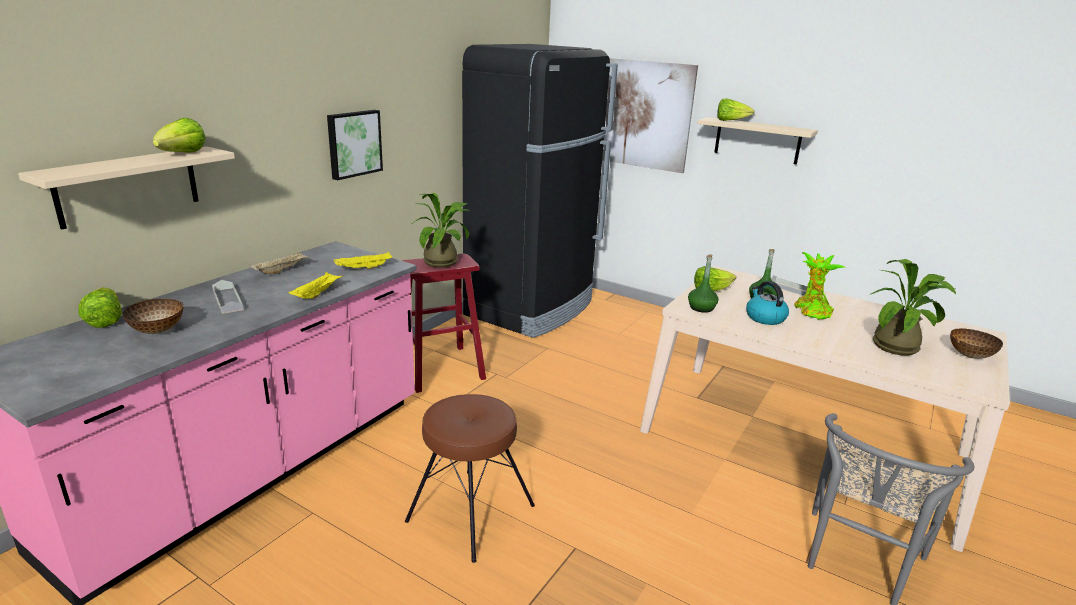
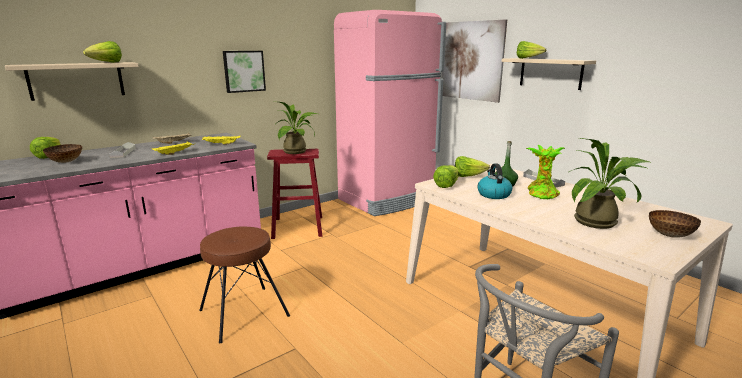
camera: 20 degrees right, 5 degrees down
(531, 308) = (388, 199): black fridge -> pink fridge
(701, 308) = (446, 185): green bottle -> lettuce

